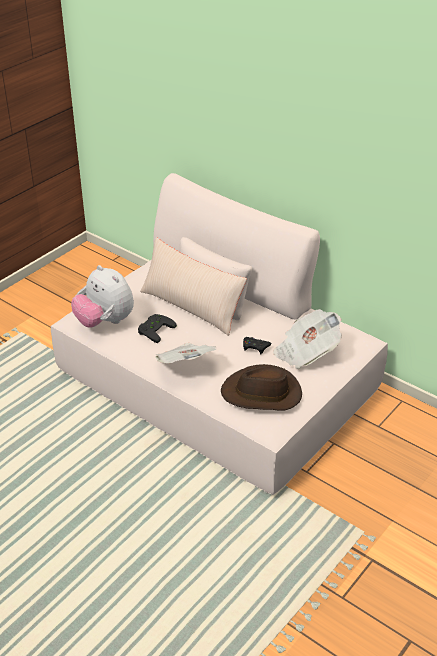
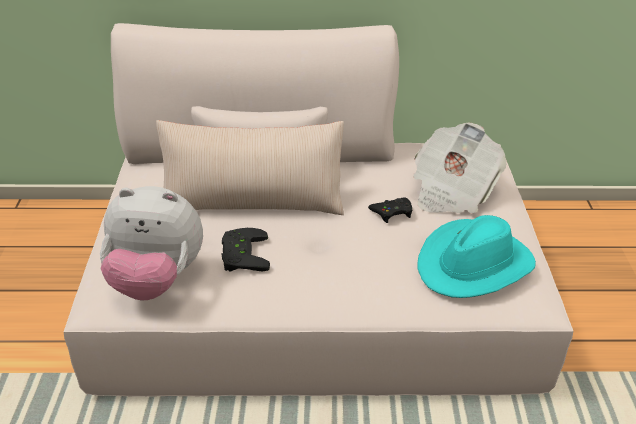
camera: 40 degrees left, 0 degrees up
(185, 365) = (340, 280): newspaper -> none
(262, 394) = (474, 264): brown hat -> turquoise hat

